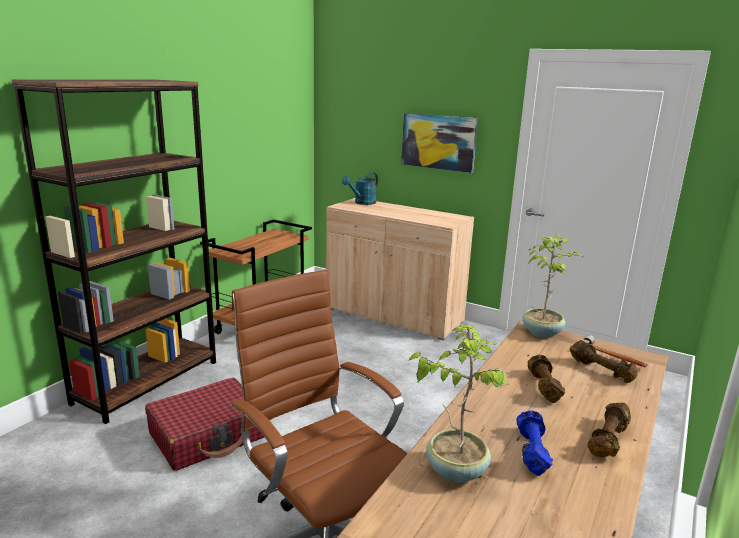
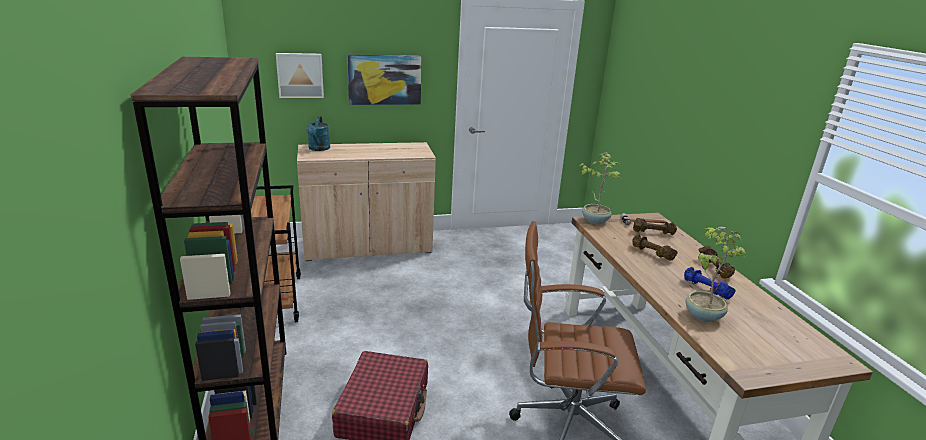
camera: 45 degrees left, 5 degrees up
(364, 131) = (300, 75): none -> picture

